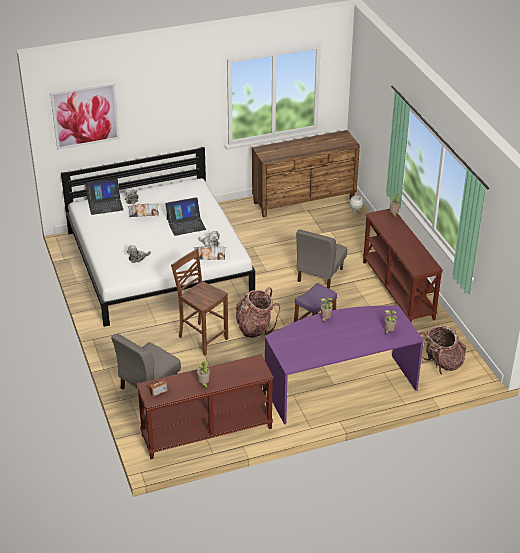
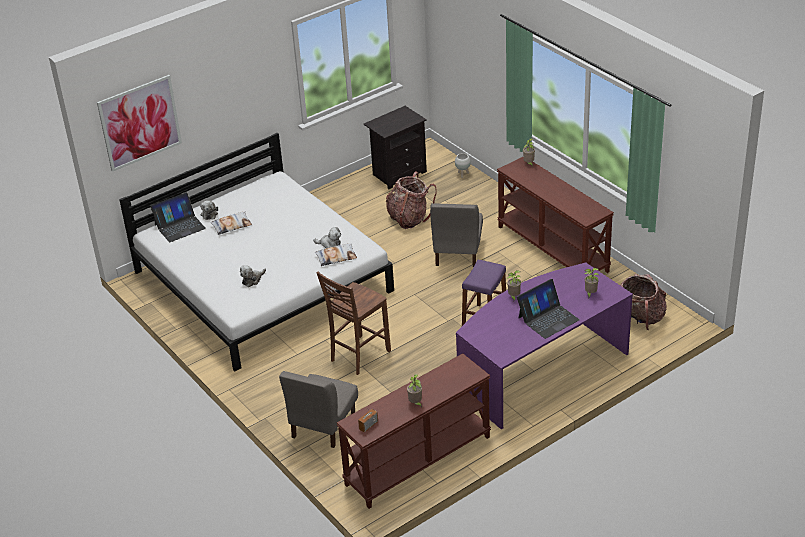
camera: 15 degrees left, 0 degrees up
(186, 224) = (290, 228): laptop -> laptop (548, 318)
(202, 338) = (358, 356): brown chair -> brown chair turned 75 degrees counterclockwise
(255, 328) = (414, 329): backpack -> backpack (409, 218)
(304, 201) = (398, 173): brown dresser -> black nightstand

